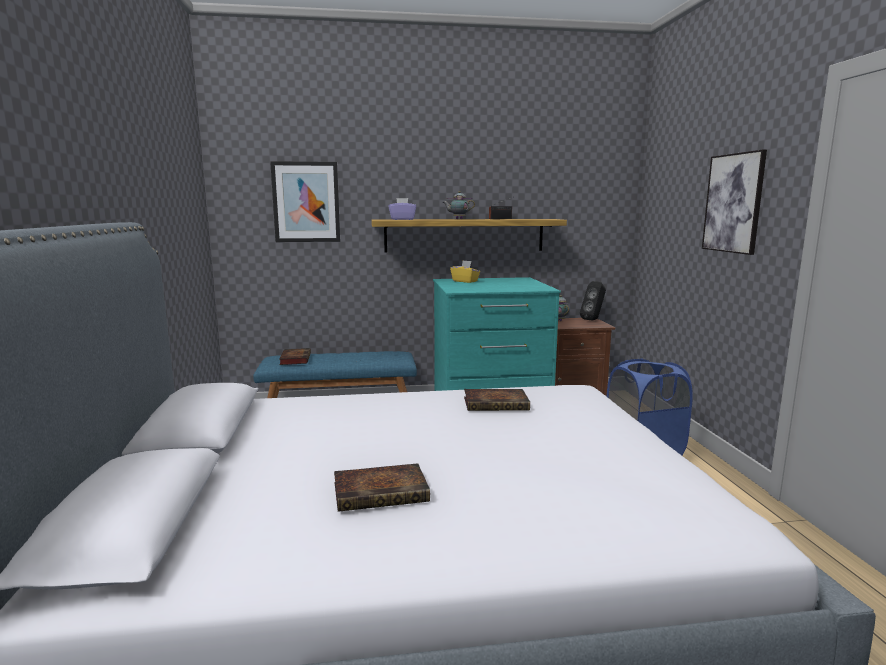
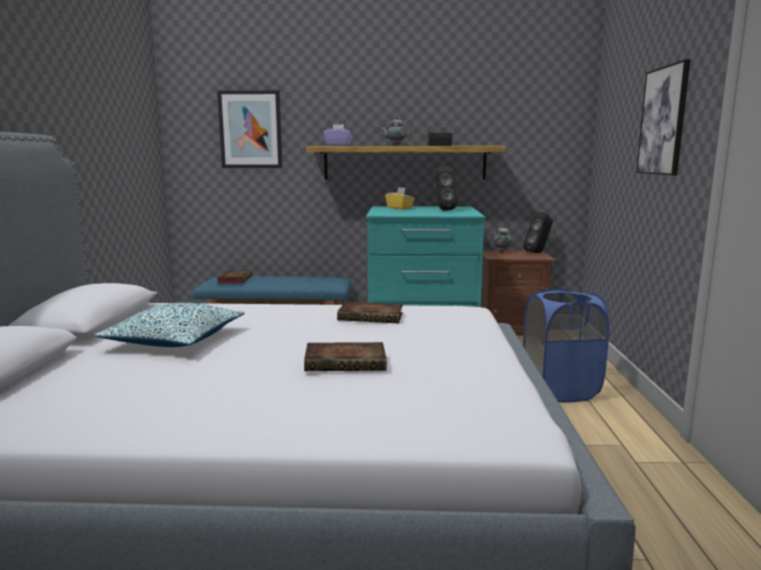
camera: 10 degrees right, 0 degrees up
(317, 447) = (175, 340): none -> pillow
(383, 492) = (198, 375): book -> book (347, 362)
(511, 283) = (443, 210): none -> black speaker

